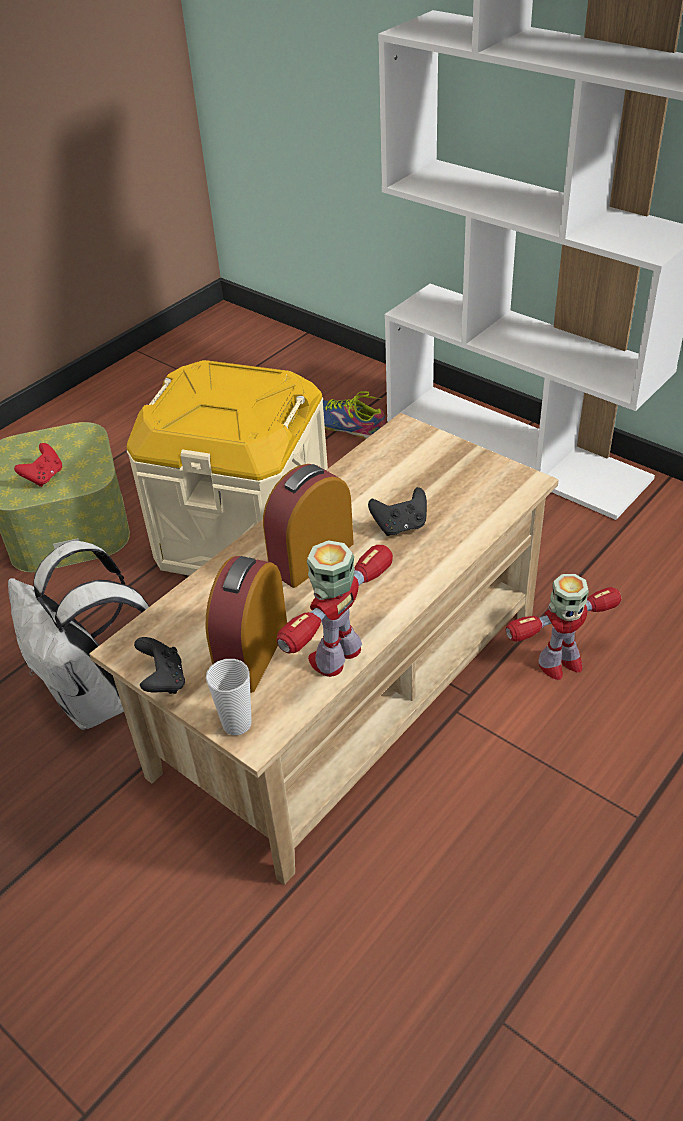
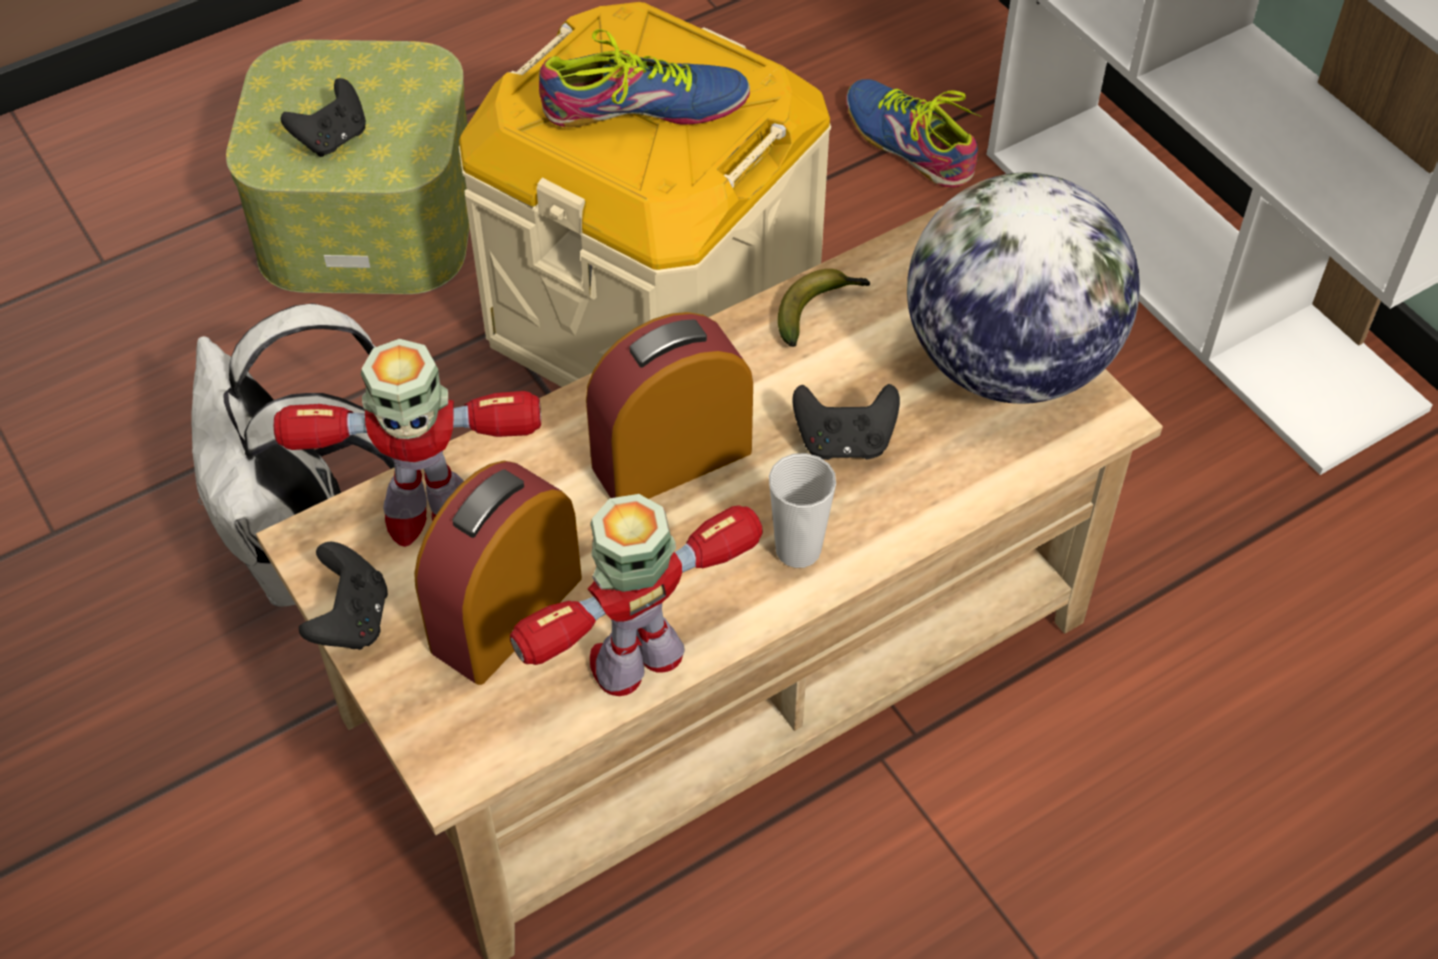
camera: 15 degrees right, 10 degrees up
(44, 477) = (332, 139): red game controller -> black game controller
(225, 403) = (643, 107): none -> shoe
(237, 724) = (434, 734): cup -> cup (798, 550)
(359, 471) = (819, 310): none -> banana
(467, 471) = (1007, 363): none -> globe
(559, 663) = (1093, 725): toy robot -> toy robot (426, 514)

